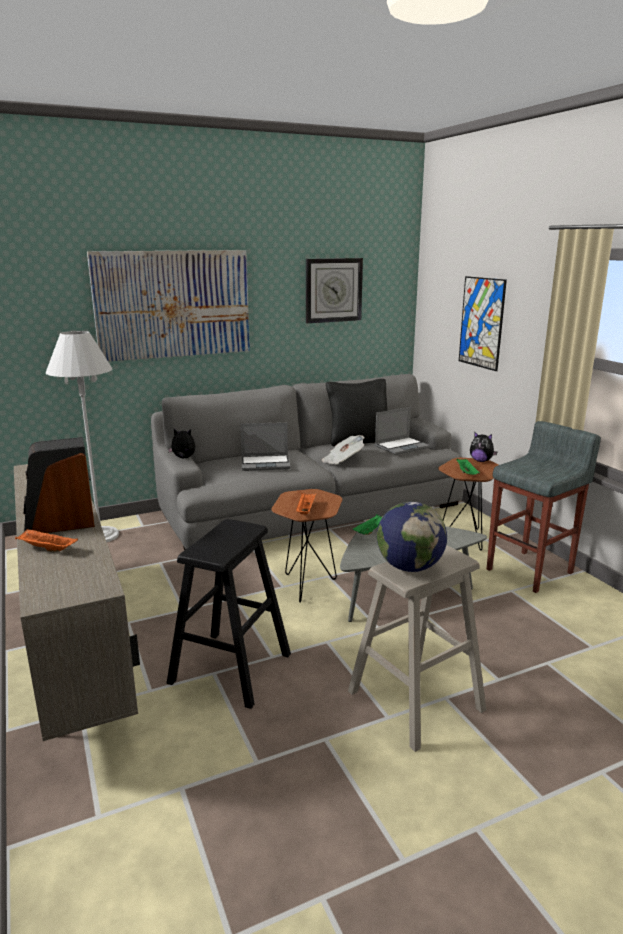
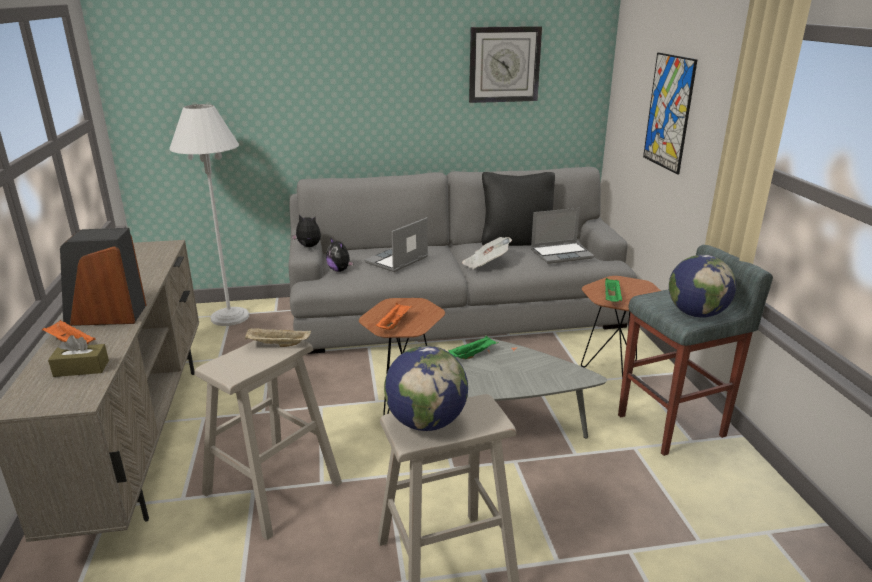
camera: 15 degrees right, 5 degrees up
(78, 566) = (81, 368): none -> brown tissue box
(173, 304) = (315, 77): picture -> none
(230, 668) = (273, 488): black stool -> beige stool
(237, 530) = (277, 345): none -> beige tray
(266, 464) = (397, 260): laptop -> laptop turned 120 degrees clockwise
(481, 461) = (641, 283): plush toy -> plush toy (340, 270)
(550, 473) = (696, 314): none -> globe

